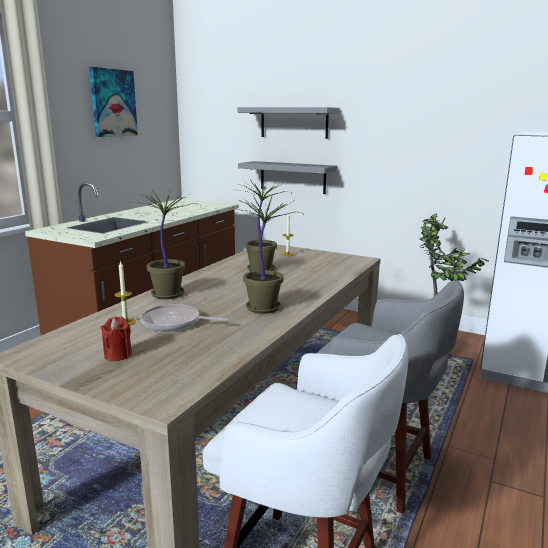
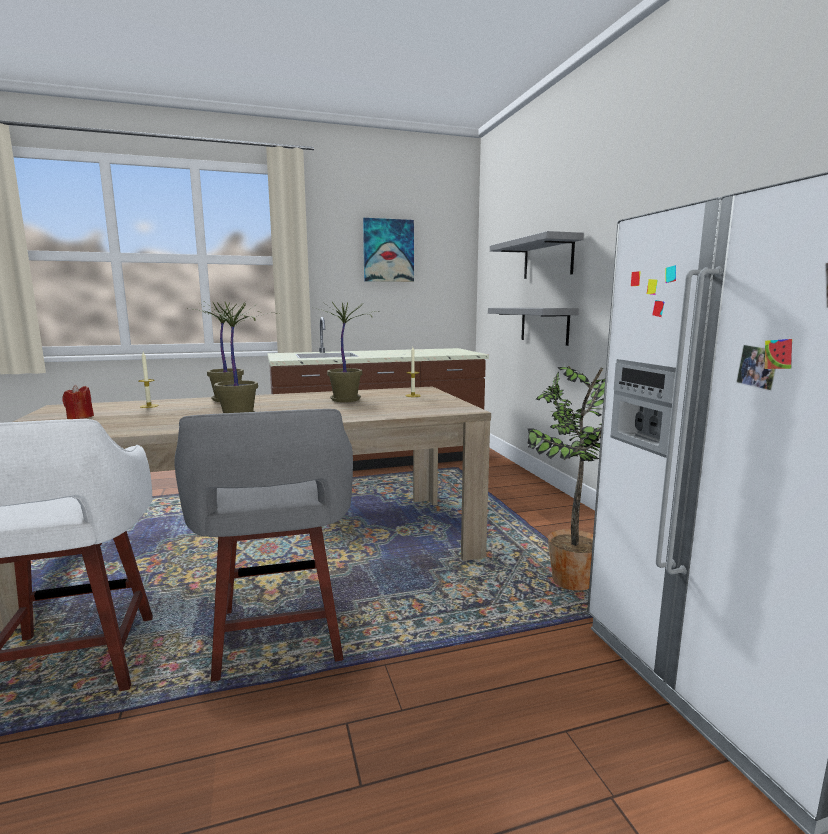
camera: 45 degrees right, 5 degrees down
(174, 323) = (163, 412): frying pan -> none

